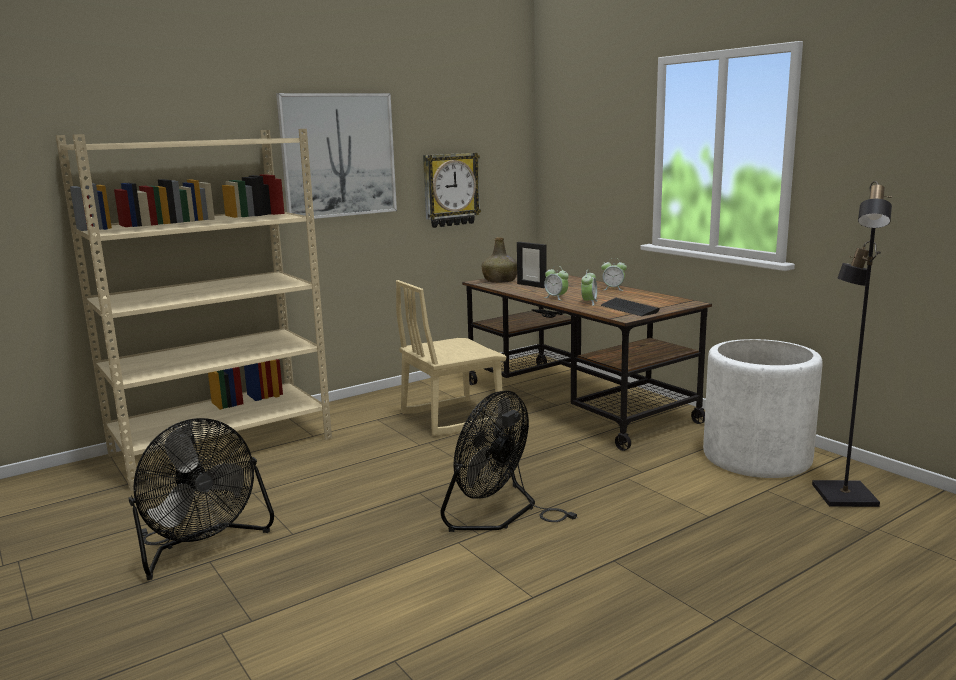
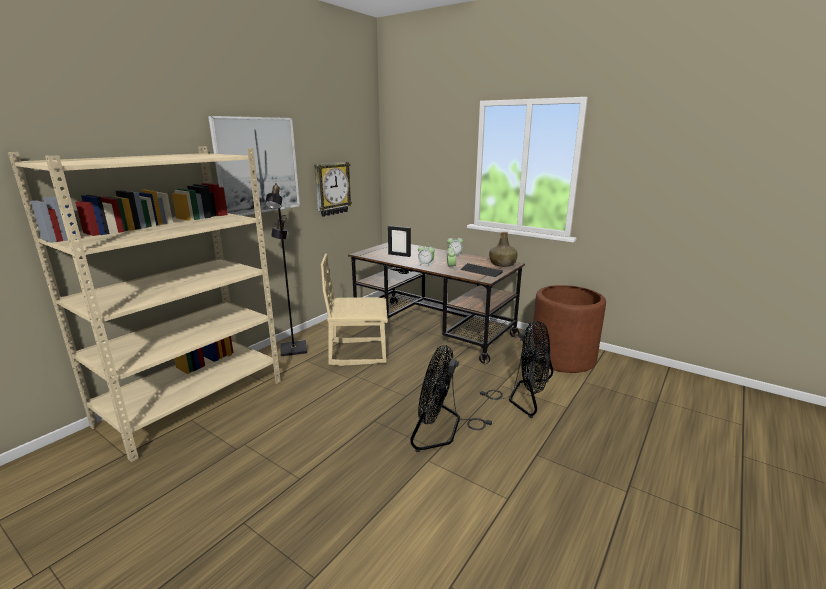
camera: 20 degrees left, 5 degrees up
(196, 546) = (223, 509): black fan -> black fan (523, 396)
(451, 417) = (358, 352): beige chair -> beige chair turned 45 degrees clockwise
(500, 281) = (374, 252): green bottle -> green bottle (502, 264)
(756, 457) = (562, 357): white planter -> brown planter
(844, 495) = (625, 378): black floor lamp -> black floor lamp (293, 349)

